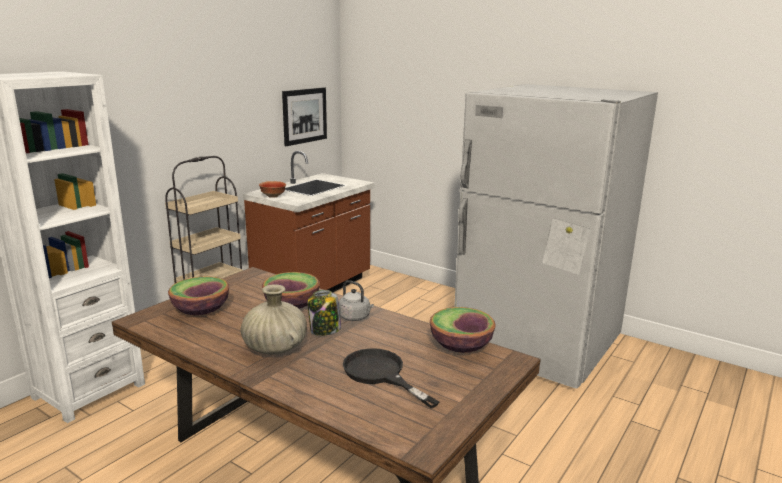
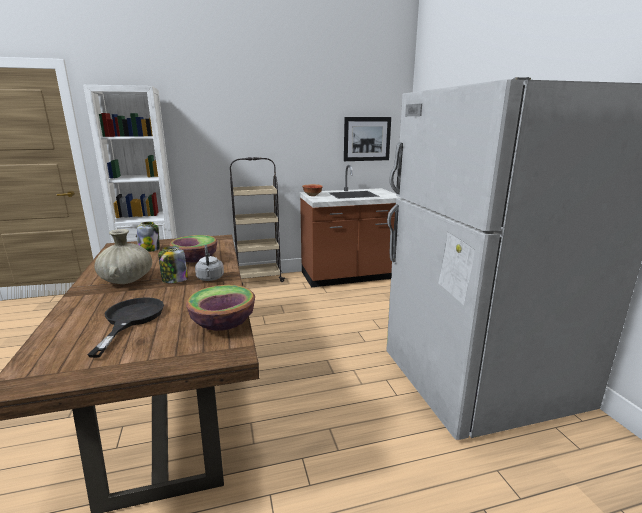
camera: 40 degrees right, 0 degrees up
(201, 311) = (149, 249): bowl -> jar

